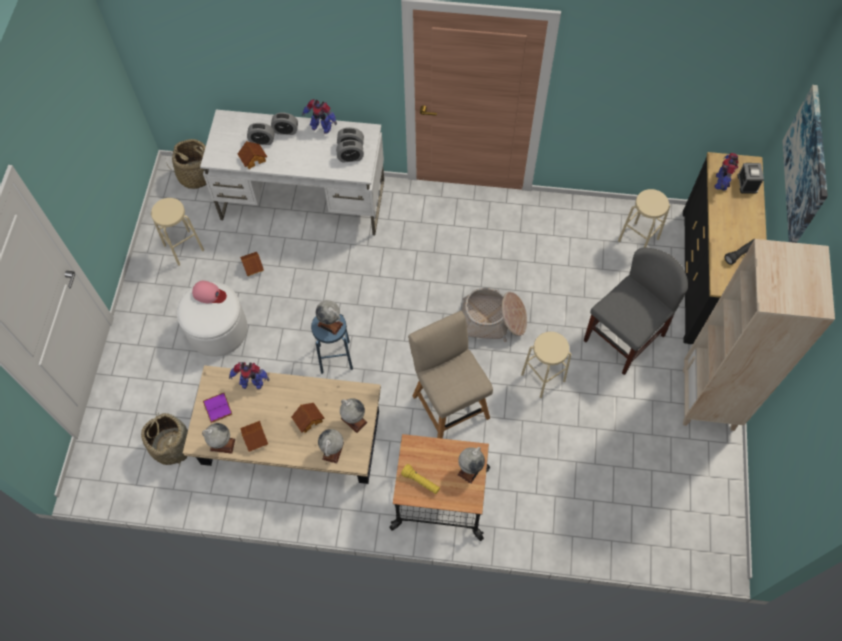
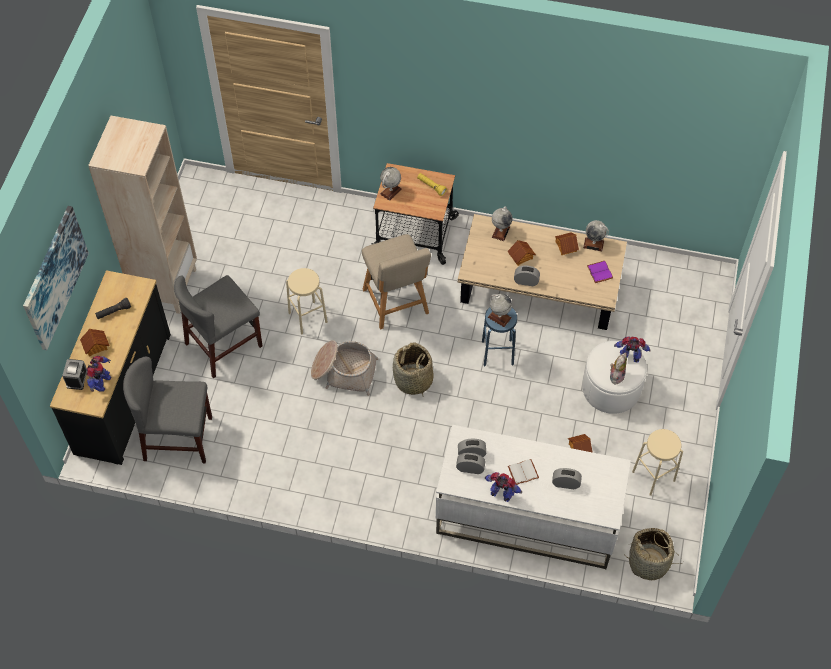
camera: 175 degrees left, 5 degrees down
(172, 446) = (643, 292): basket -> basket (413, 380)
(209, 294) = (616, 375): pink cap -> plush toy
(252, 382) = (571, 289): toy robot -> toy robot (630, 358)
(253, 158) = (574, 463): toy house -> toy house (95, 346)
(285, 130) = (540, 493): alarm clock -> alarm clock (526, 281)
(302, 146) = (523, 473): none -> white book
(354, 420) = (482, 252): globe -> none
(638, 240) = (178, 438): beige stool -> grey chair

